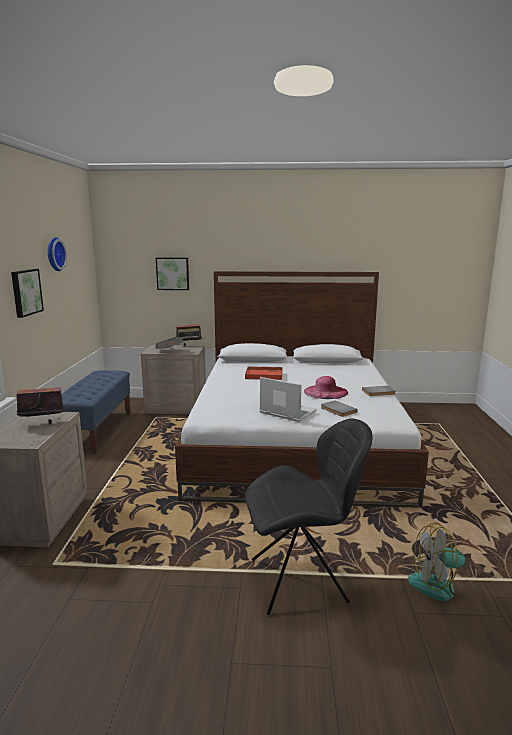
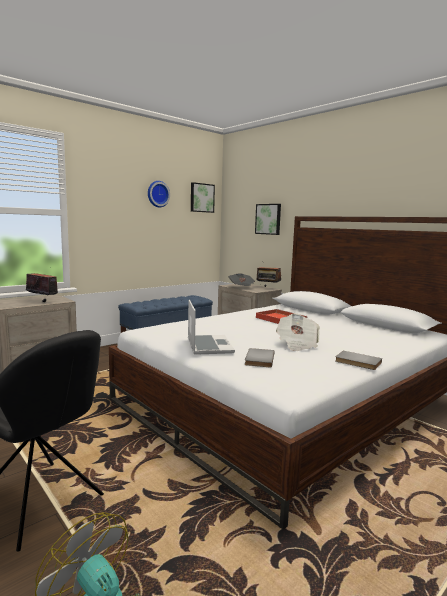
camera: 45 degrees right, 5 degrees down
(25, 292) = (112, 216): picture -> picture (201, 198)
(325, 391) = (297, 344): pink hat -> newspaper

